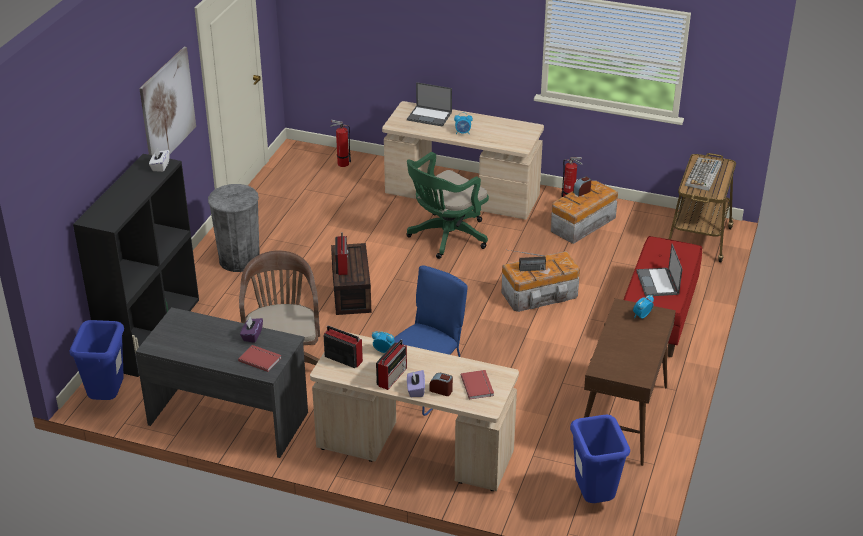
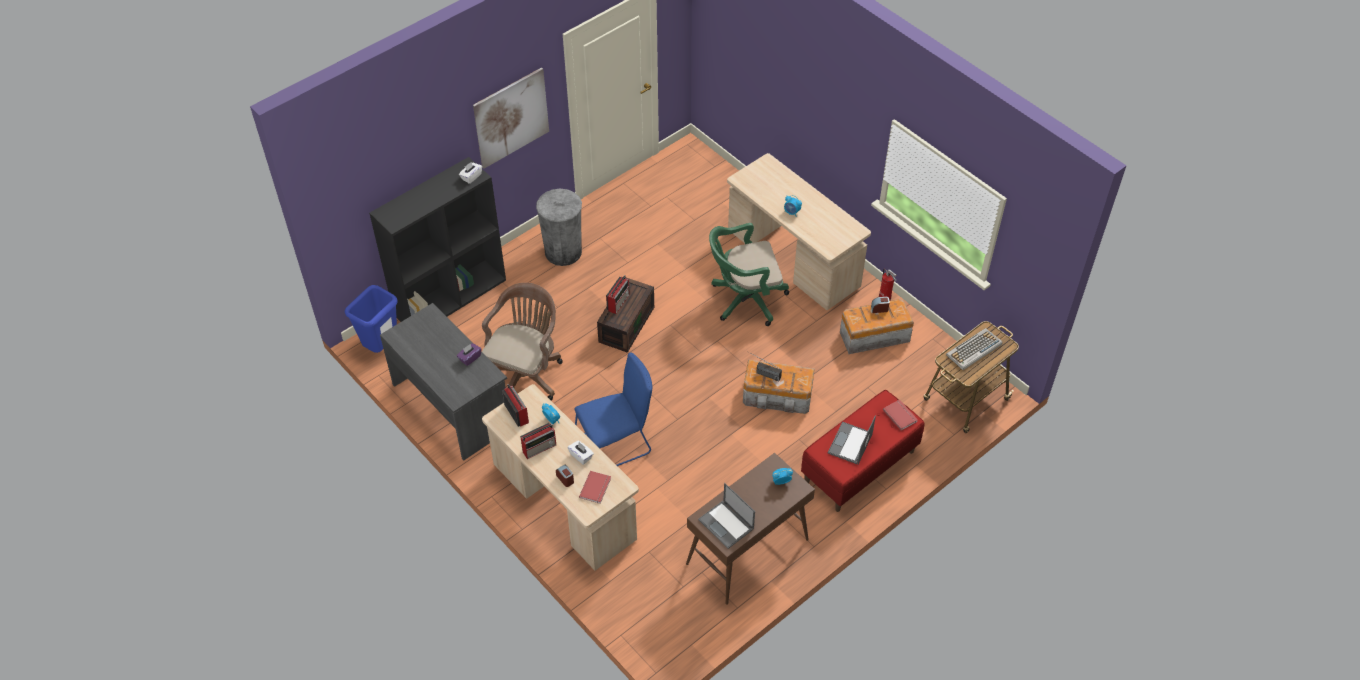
camera: 30 degrees right, 15 degrees up
(260, 359) = (460, 383): red book -> red book (900, 415)
(341, 164) = (716, 180): fire extinguisher -> none
(415, 390) = (547, 469): purple tissue box -> none
(430, 116) = (778, 181): laptop -> laptop (726, 524)
(439, 367) = (581, 456): none -> white tissue box
(594, 499) = (664, 615): blue trash can -> none

